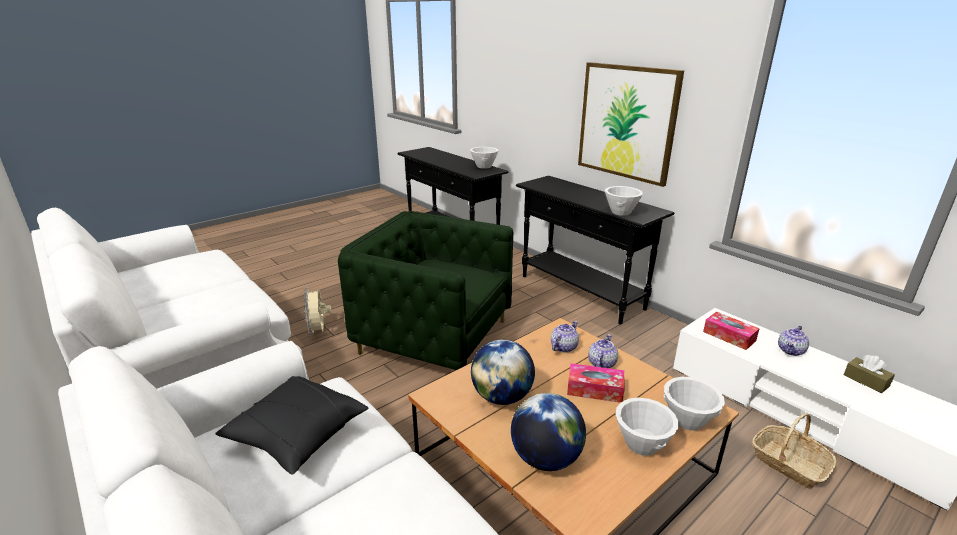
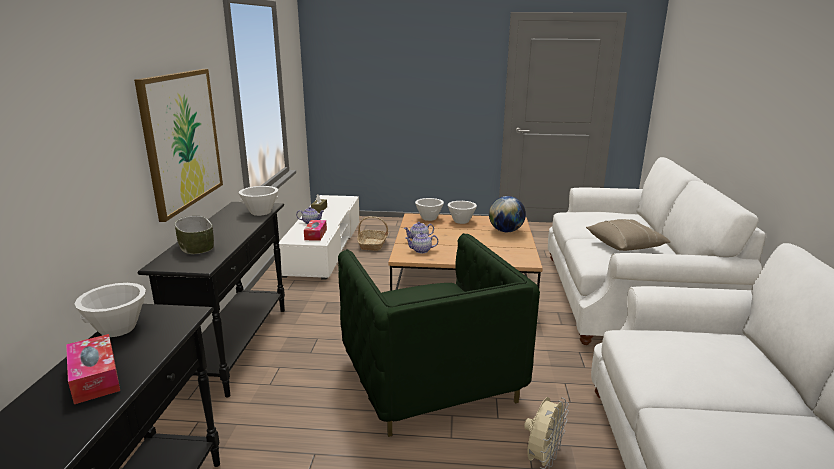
camera: 135 degrees left, 5 degrees down
(297, 435) = (625, 245): black pillow -> beige pillow
(502, 397) = (493, 249): globe -> none
(565, 187) = (197, 247): none -> bowl
(594, 389) = (444, 235): tissue box -> tissue box (95, 377)

